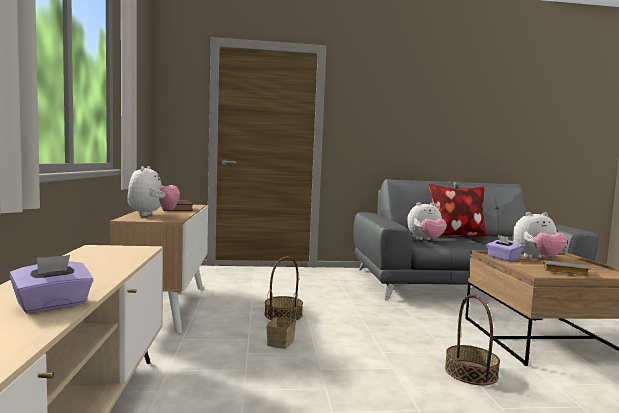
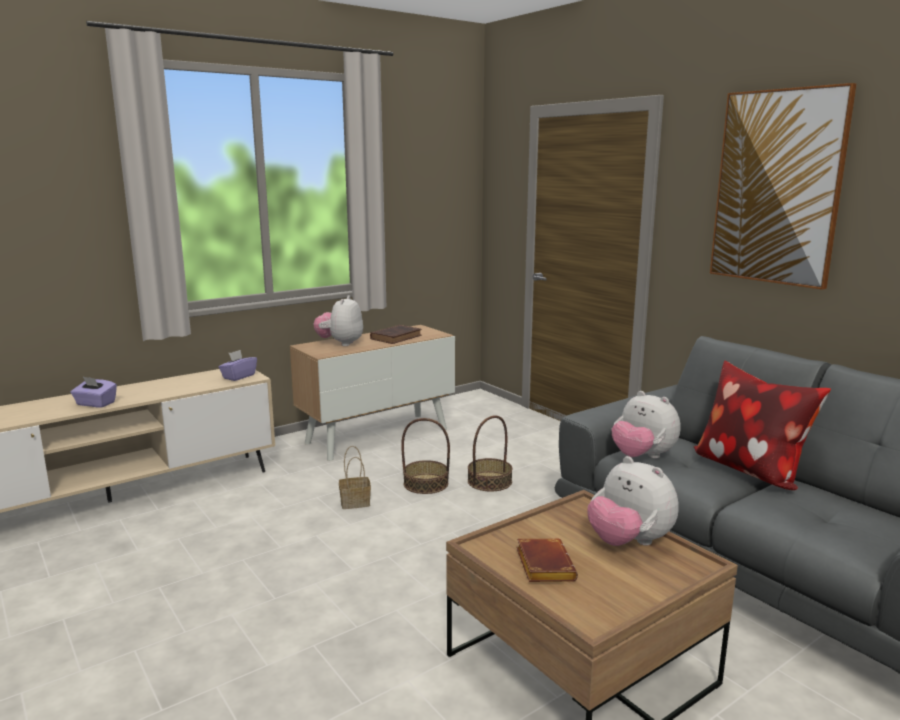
camera: 60 degrees right, 10 degrees up
(152, 215) = (340, 343): plush toy -> plush toy turned 135 degrees clockwise
(399, 102) = (777, 188): none -> picture
(471, 372) = (387, 617): basket -> basket (489, 481)
(502, 258) = (575, 517): purple tissue box -> purple tissue box (238, 376)
(563, 272) = (542, 565): grey book -> brown book

